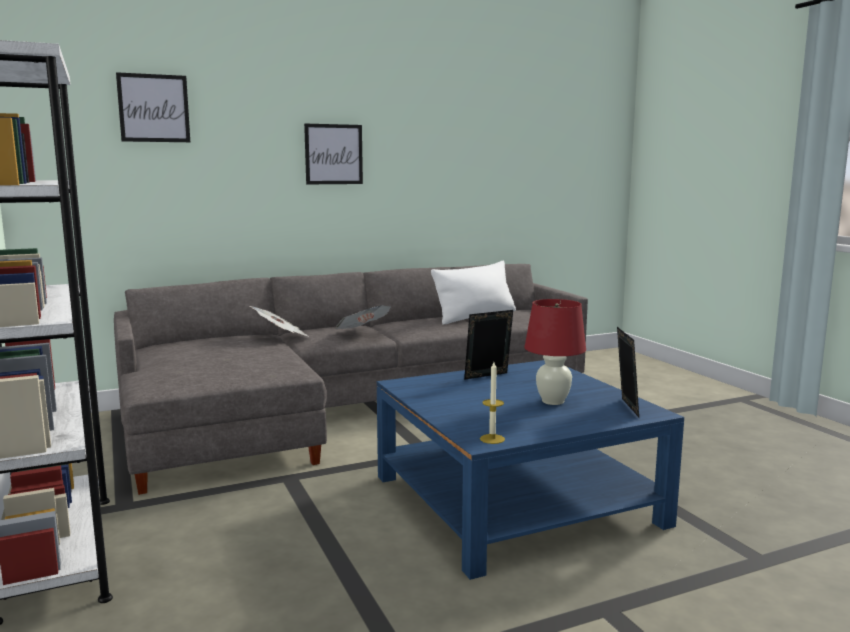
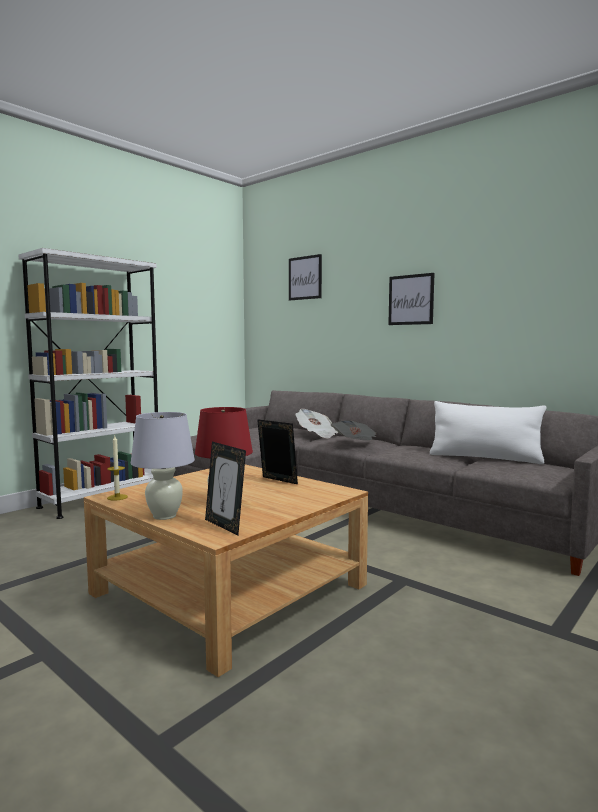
camera: 65 degrees right, 5 degrees down
(515, 500) = (230, 589): blue coffee table -> beige coffee table
(582, 424) = (164, 516): none -> white table lamp
(625, 408) = (225, 526): picture frame -> picture frame turned 75 degrees clockwise

